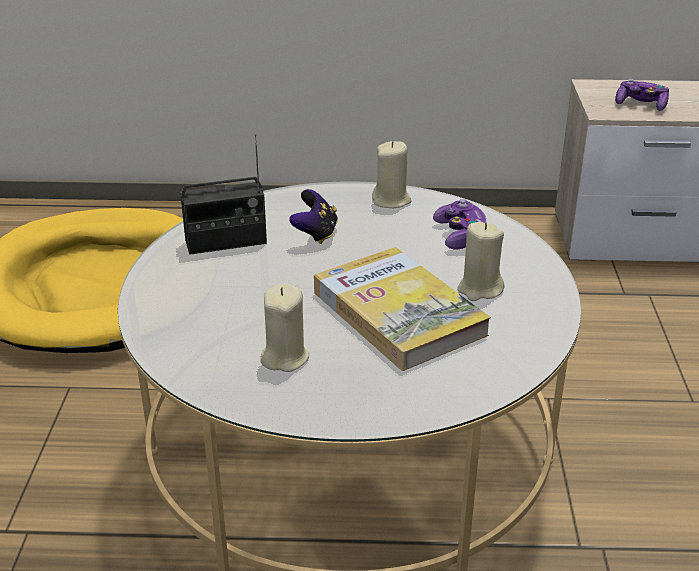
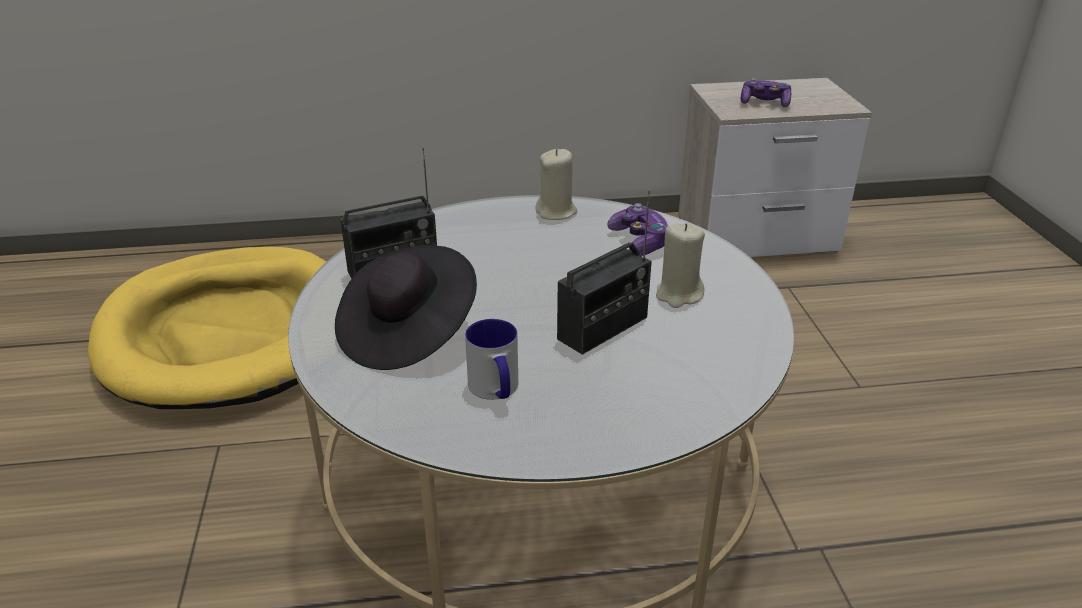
camera: 10 degrees left, 0 degrees up
(222, 300) = (408, 334): none -> black hat
(284, 357) = (496, 390): beige candle -> mug
(315, 234) = (488, 253): game controller -> none
(398, 313) = (603, 328): book -> radio

